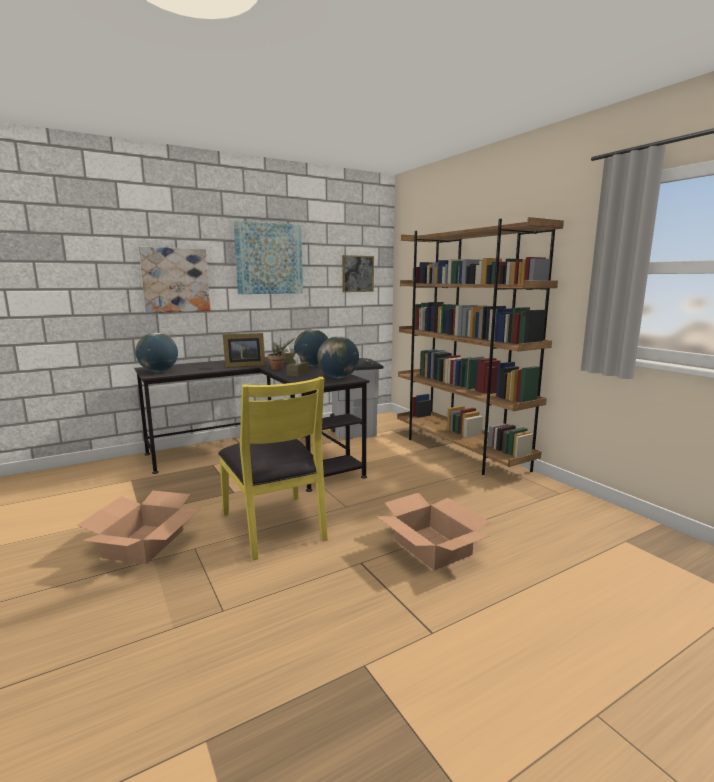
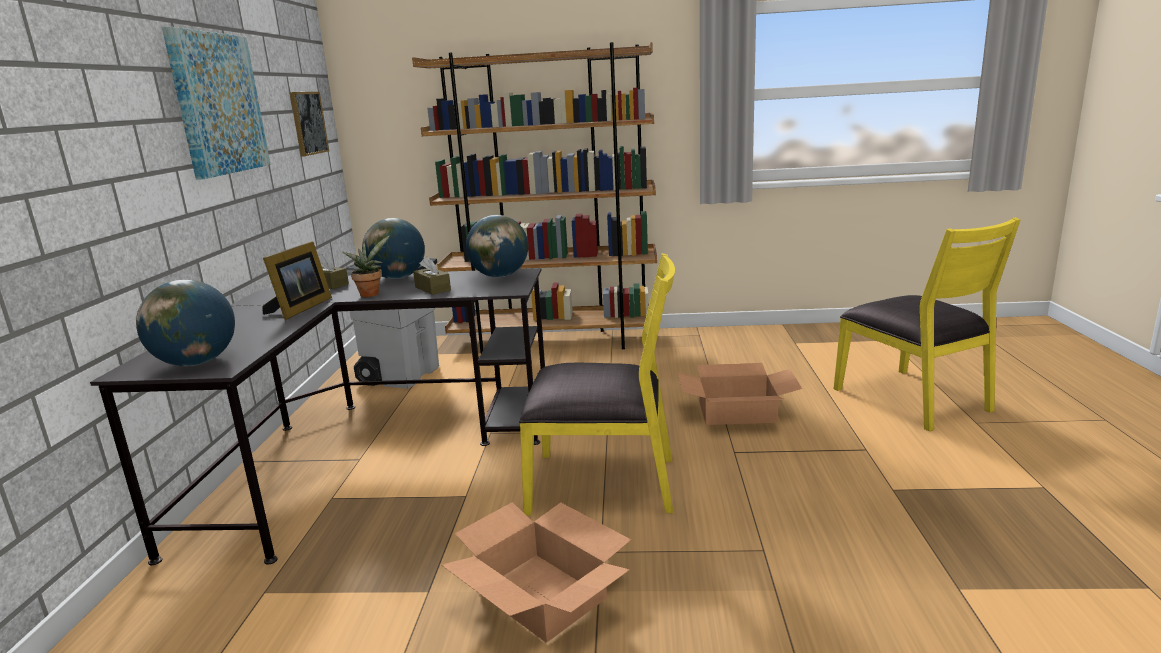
camera: 55 degrees left, 5 degrees up
(175, 280) = (106, 163): picture -> none
(595, 647) = (913, 399): none -> yellow chair

